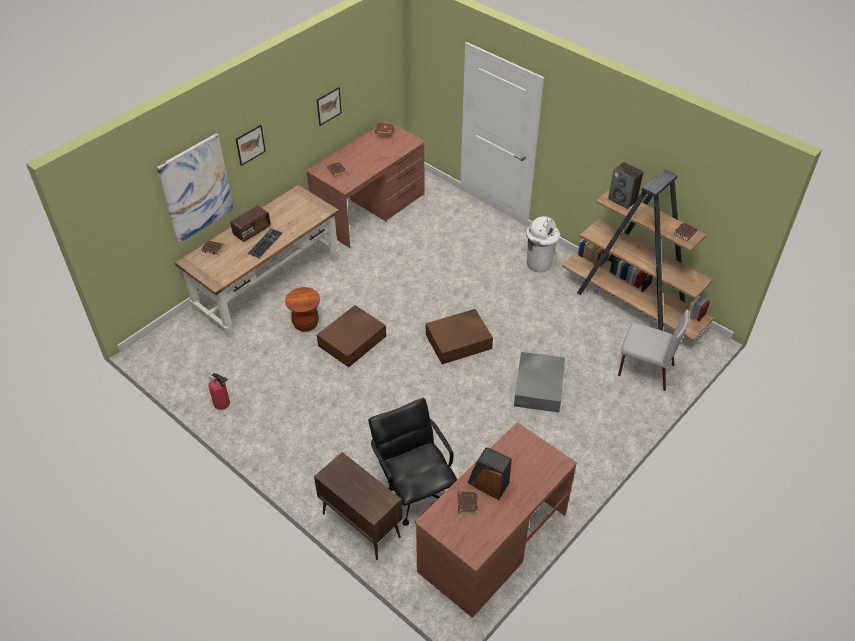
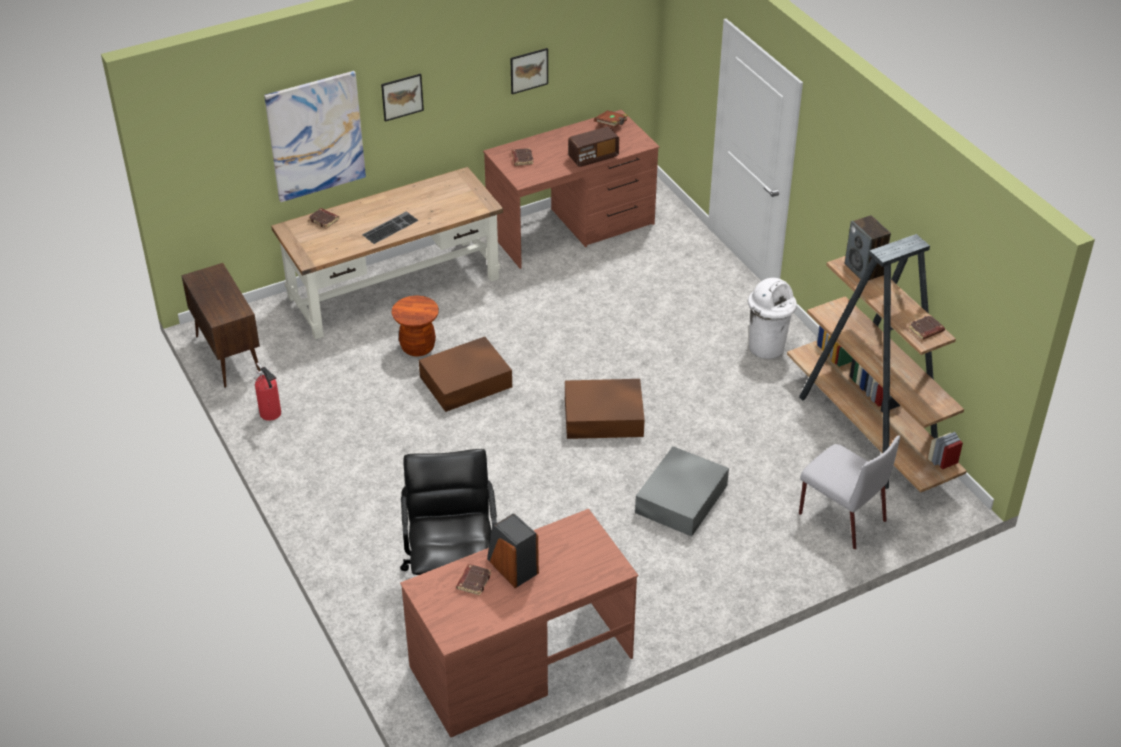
camera: 20 degrees right, 5 degrees down
(252, 231) = (381, 210): radio -> radio (593, 157)
(360, 525) = (368, 595): brown cabinet -> brown cabinet (228, 355)

